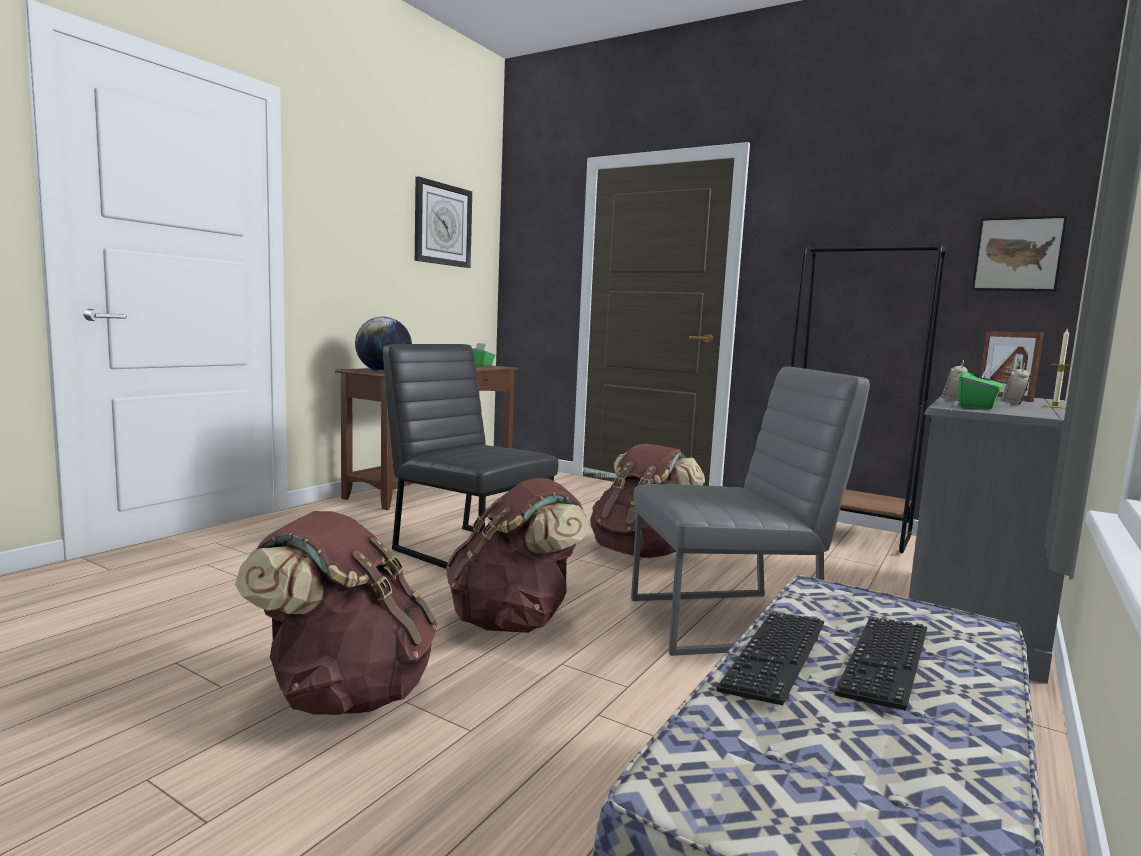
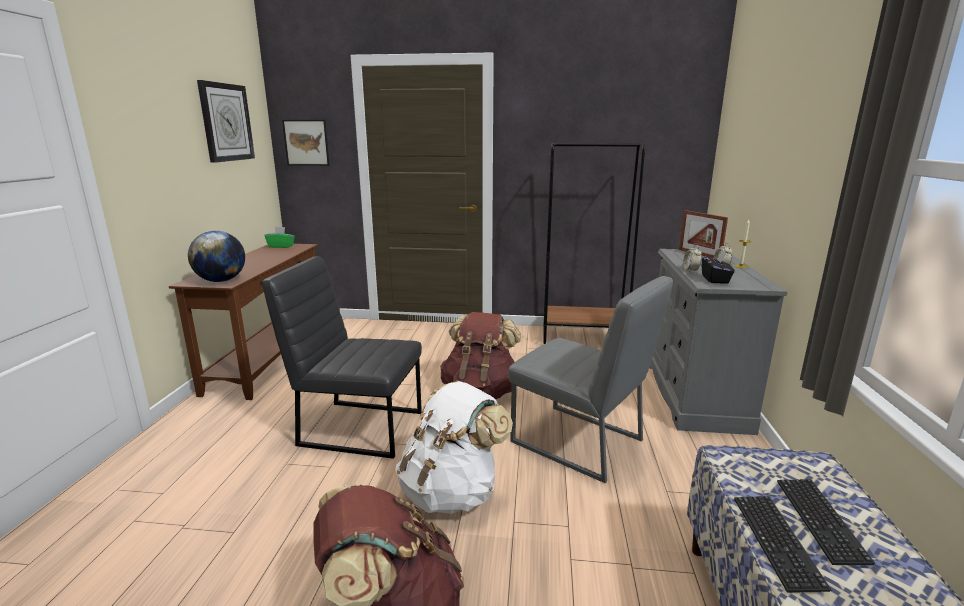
camera: 25 degrees left, 10 degrees up
(514, 621) = (452, 492): brown backpack -> white backpack
(727, 622) = (580, 442): grey chair -> grey chair turned 75 degrees clockwise
(977, 407) = (715, 279): green tissue box -> black tissue box
(1017, 254) = (678, 145): picture -> picture (306, 142)

